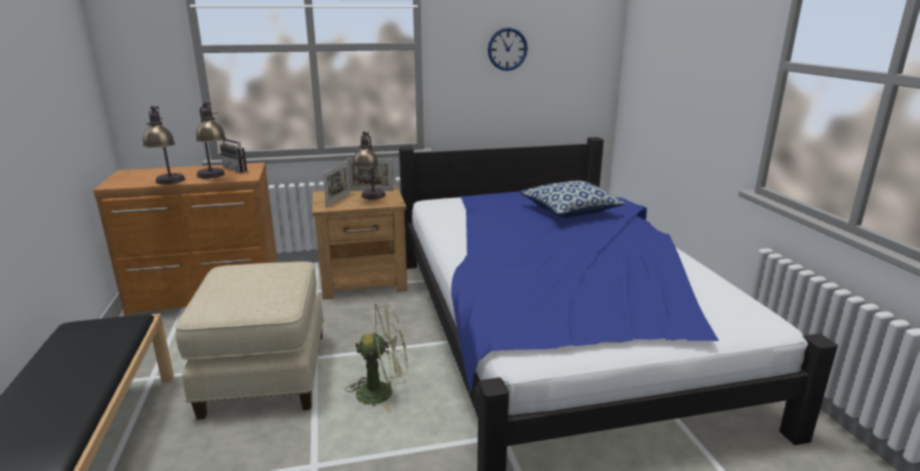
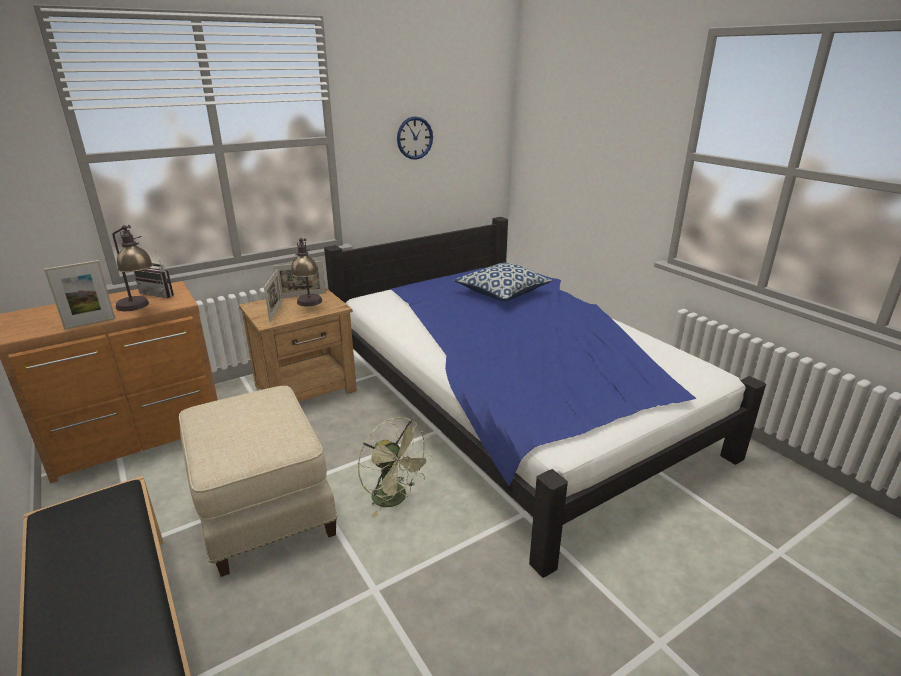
camera: 20 degrees left, 5 degrees up
(169, 183) = (90, 323): table lamp -> picture frame
(383, 391) = (395, 499): green fan -> green fan turned 75 degrees clockwise

